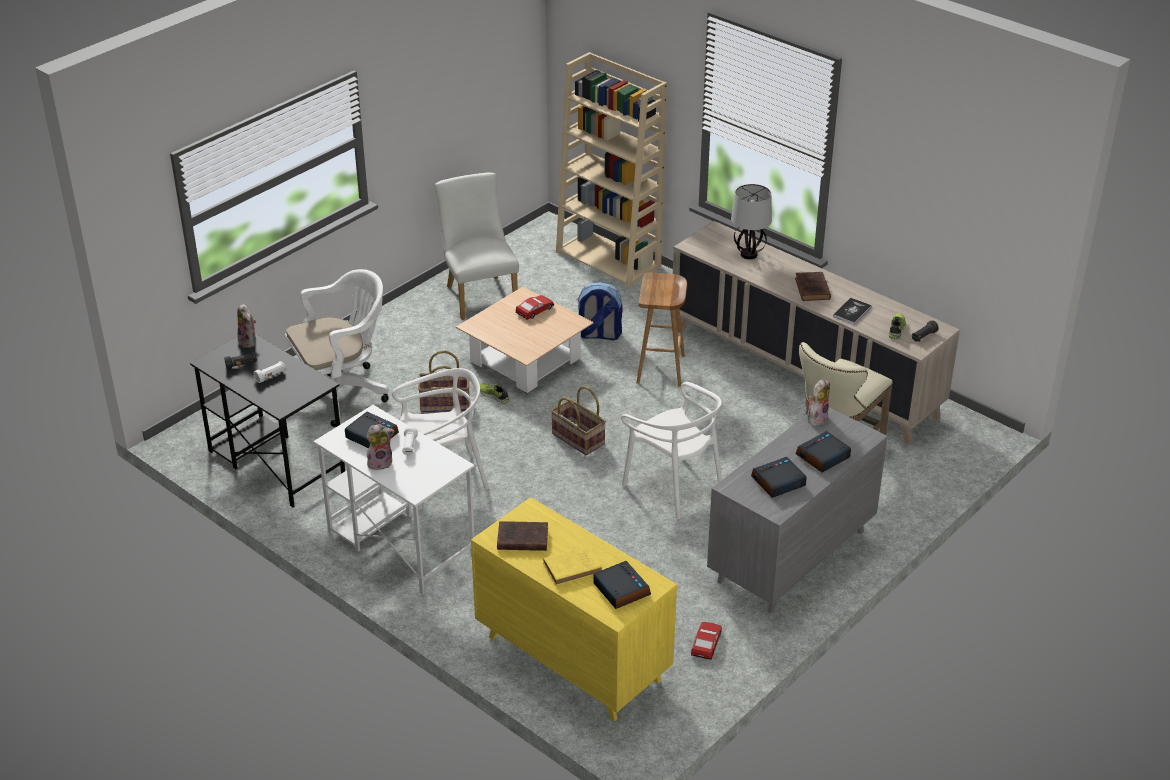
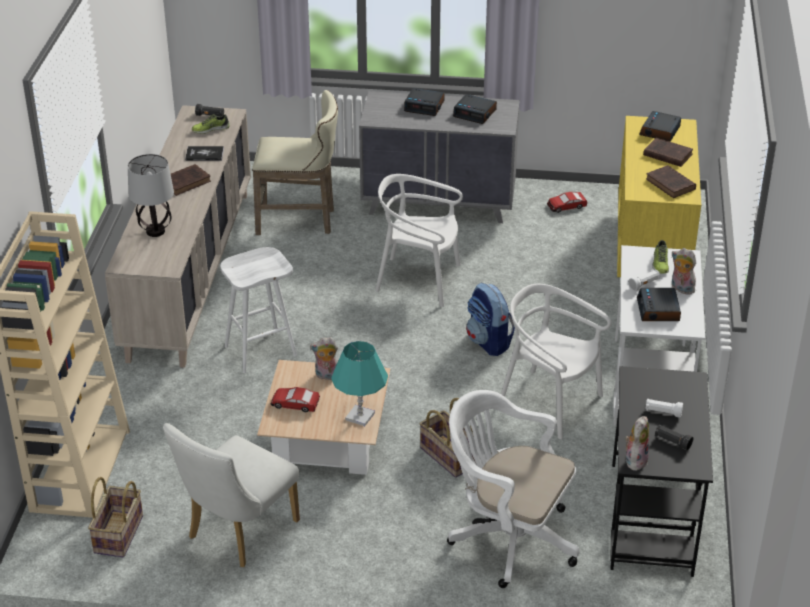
camera: 125 degrees left, 0 degrees up
(489, 331) = (360, 416): none -> turquoise table lamp
(494, 395) = (403, 431): shoe -> shoe (660, 263)
(574, 567) = (666, 154): yellow book -> brown book
(577, 439) = (413, 353): basket -> basket (119, 535)
(598, 335) = (238, 412): backpack -> backpack (489, 342)
(661, 370) = (261, 350): brown stool -> white stool
(674, 486) = (419, 280): white chair -> white chair turned 90 degrees counterclockwise
(816, 418) = (381, 121): plush toy -> plush toy (326, 376)

